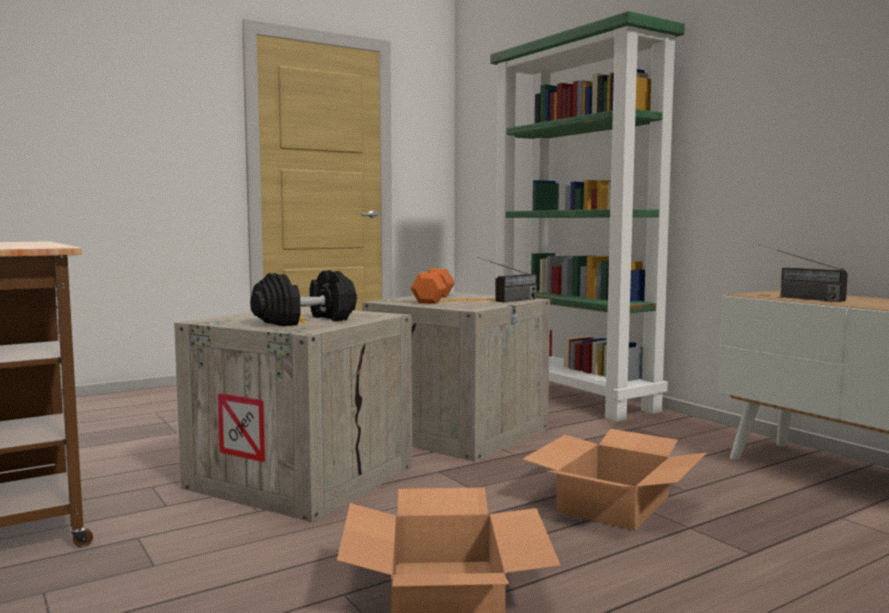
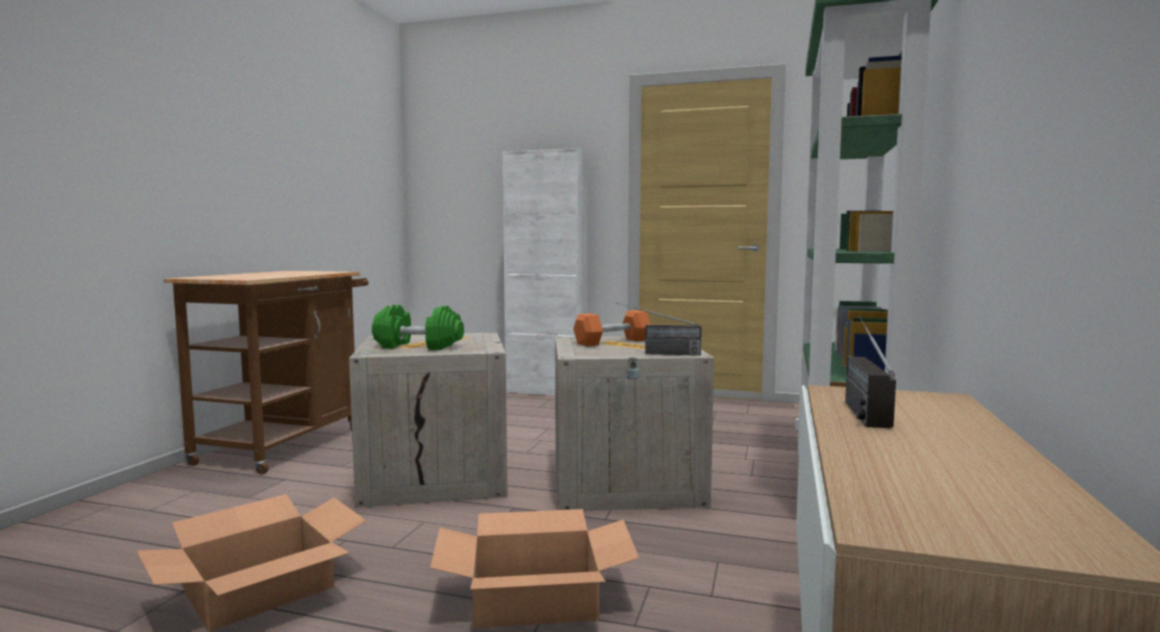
camera: 50 degrees right, 0 degrees up
(170, 392) = (546, 391): none -> white cabinet
(305, 321) = (418, 346): black dumbbell -> green dumbbell

